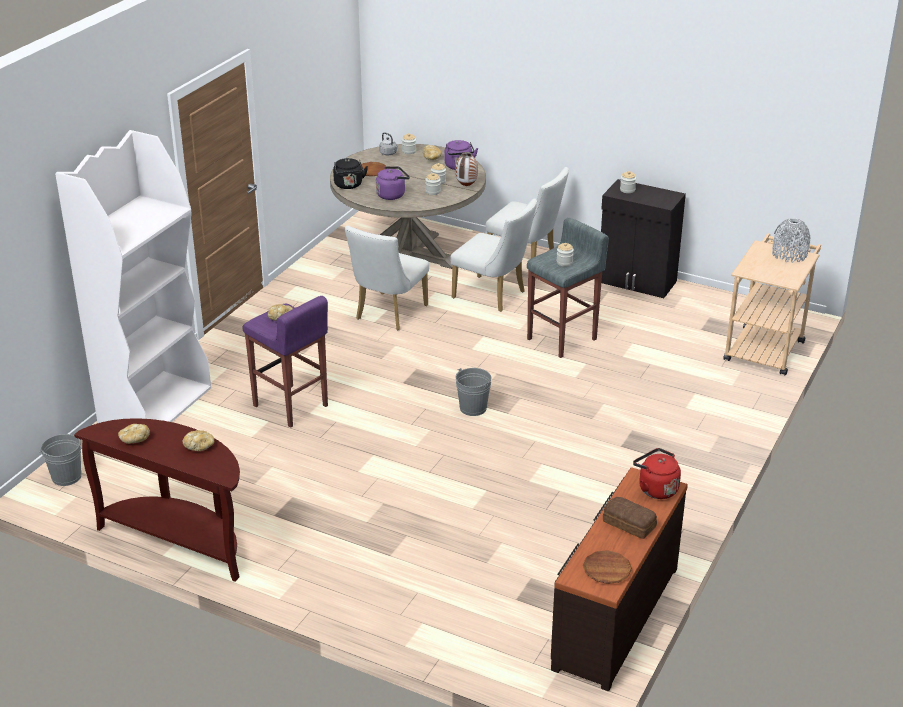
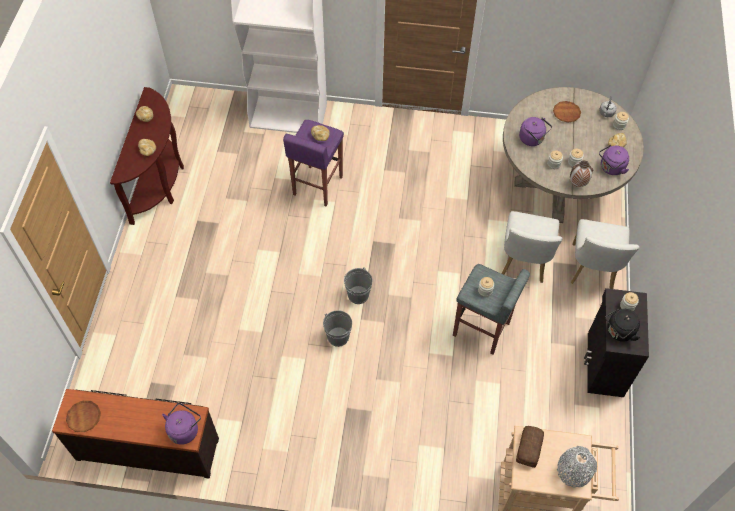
camera: 70 degrees right, 25 degrees up
(66, 477) = (202, 104): grey bucket -> grey bucket (338, 337)
(349, 185) = (532, 107): black kettle -> black kettle (619, 332)
(388, 314) = (460, 202): white chair -> none
(629, 524) = (137, 421): bread -> bread (528, 449)
(655, 488) = (184, 429): red kettle -> purple kettle

